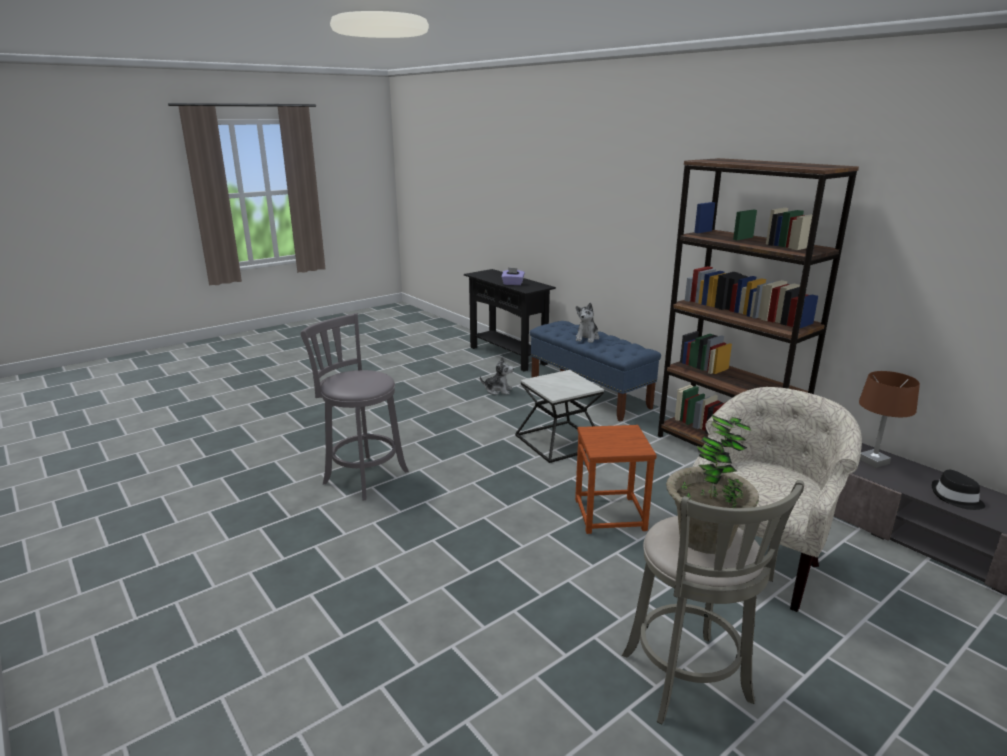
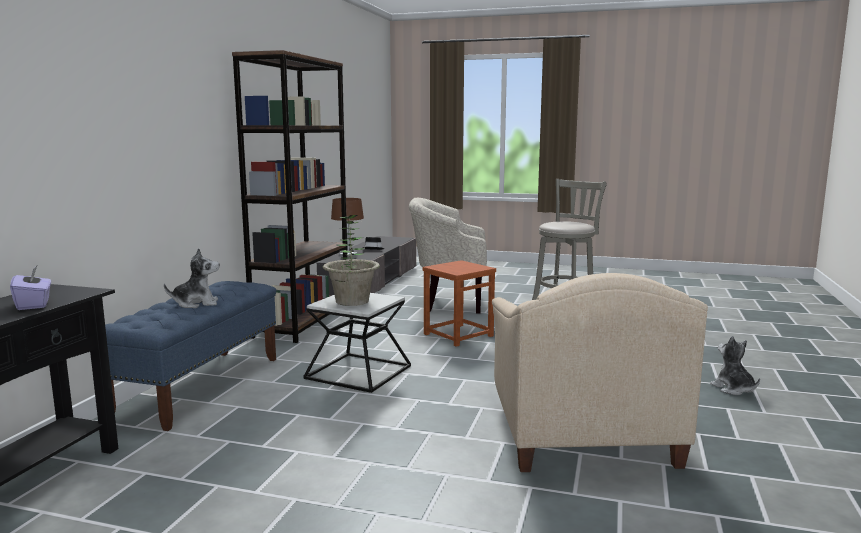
camera: 125 degrees left, 10 degrees down
(363, 476) = (579, 432): grey stool -> beige armchair
(498, 390) = (231, 442): plush toy -> plush toy (733, 389)
(705, 538) = (565, 223): potted plant -> potted plant (352, 301)

